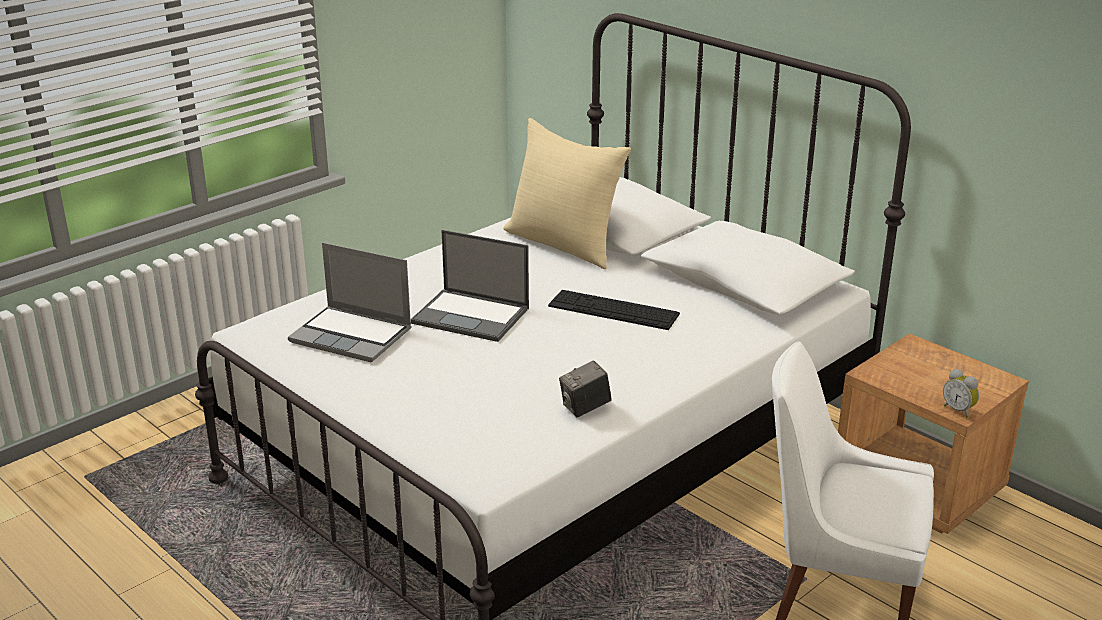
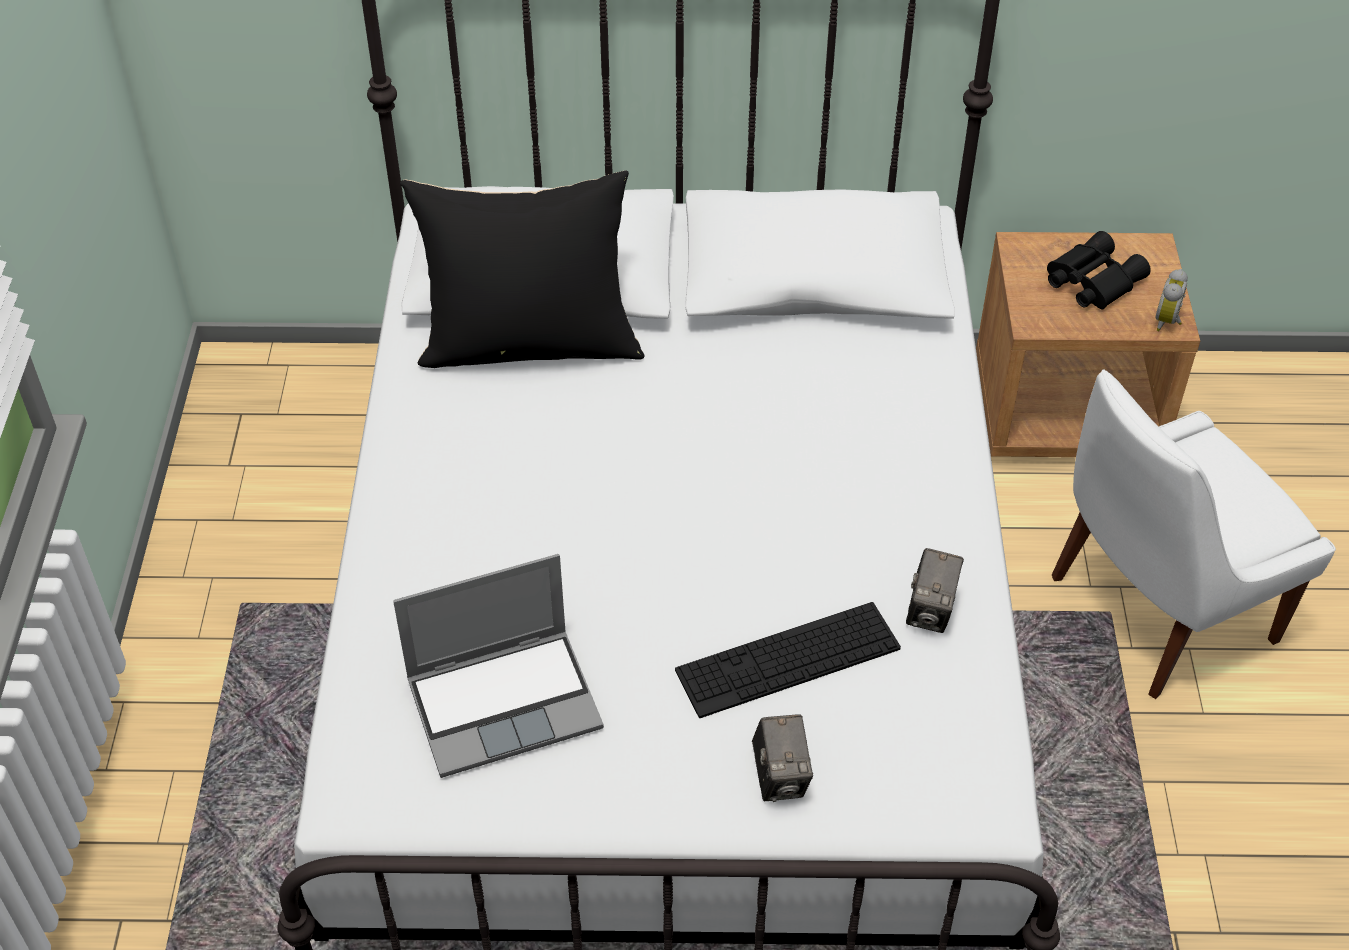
camera: 45 degrees left, 20 degrees up
(415, 417) = (780, 777): none -> camera
(472, 315) = (600, 554): laptop -> none
(565, 244) = (531, 342): beige pillow -> black pillow
(613, 310) = (746, 424): keyboard -> keyboard (788, 659)
(936, 374) = (1090, 280): none -> black binoculars
(959, 410) = (1168, 321): alarm clock -> alarm clock turned 105 degrees clockwise

